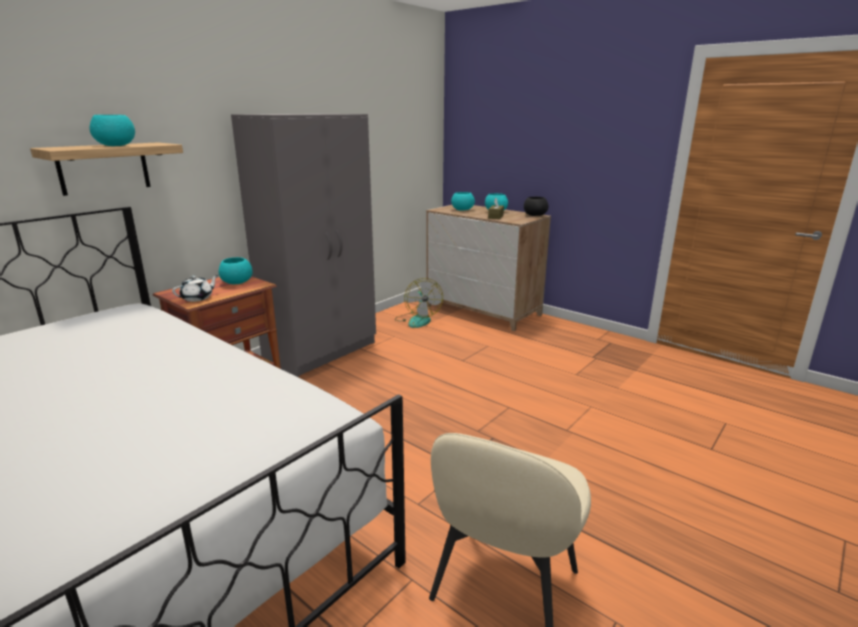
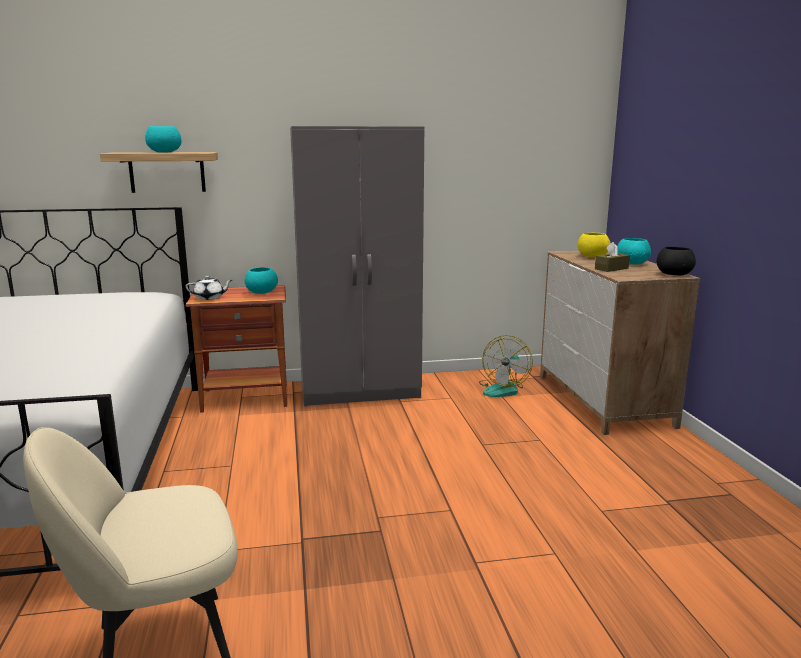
camera: 40 degrees right, 5 degrees down
(462, 210) = (592, 256): turquoise bowl -> yellow bowl

